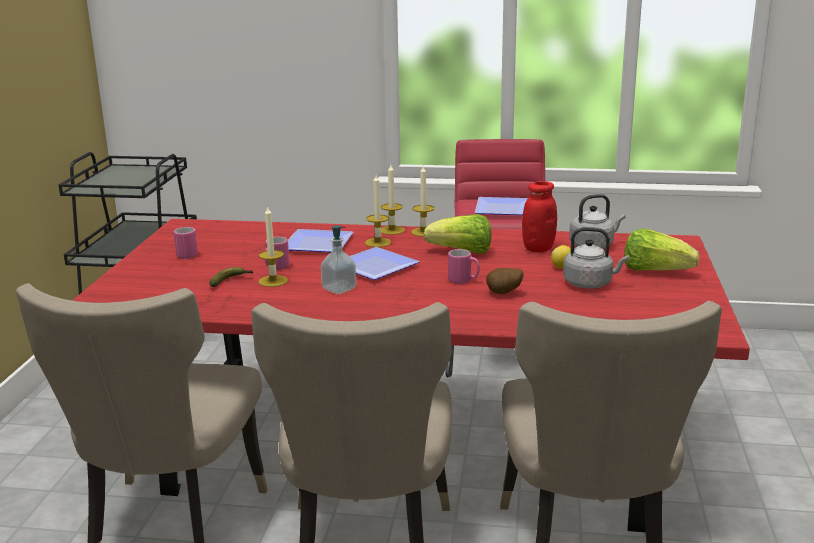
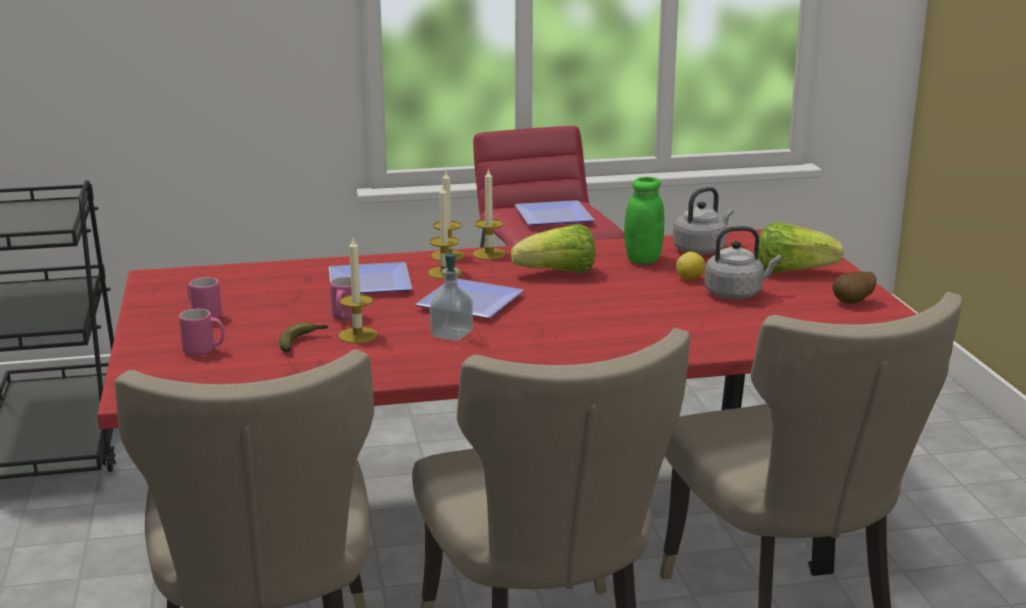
camera: 20 degrees left, 0 degrees up
(463, 281) = (592, 307): pink mug -> pink mug (204, 351)
(504, 294) = (652, 316): potato -> potato (853, 303)
(538, 248) = (642, 259): red jar -> green jar

